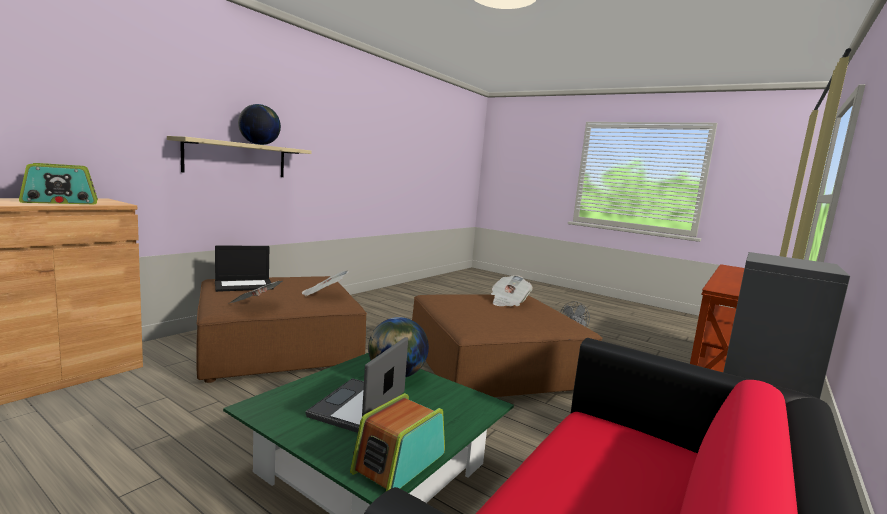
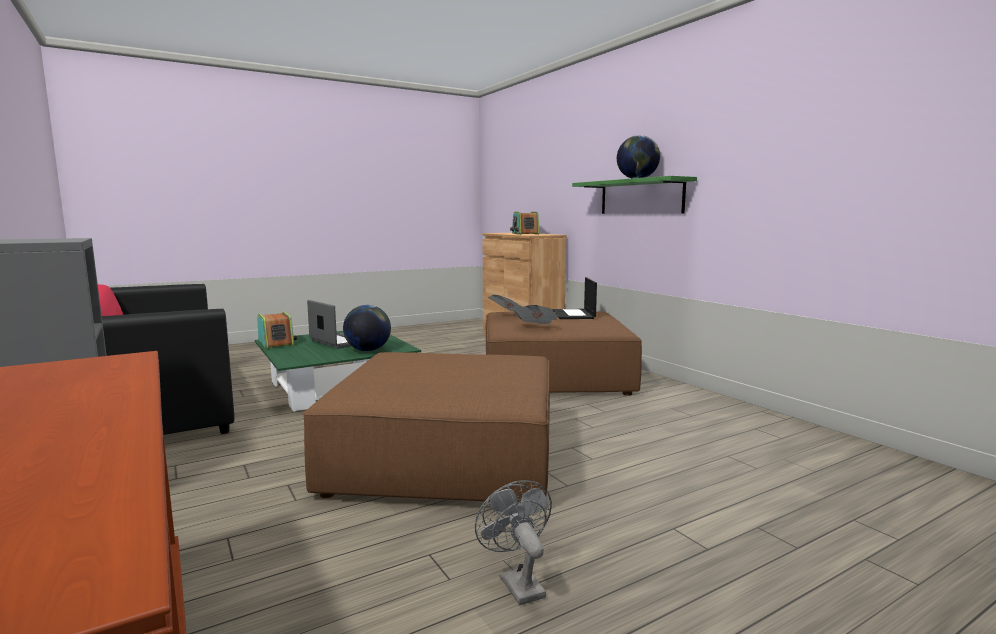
camera: 115 degrees right, 0 degrees up
(236, 159) = (640, 197): beige shelf -> green shelf
(508, 302) = (480, 385): newspaper -> none

